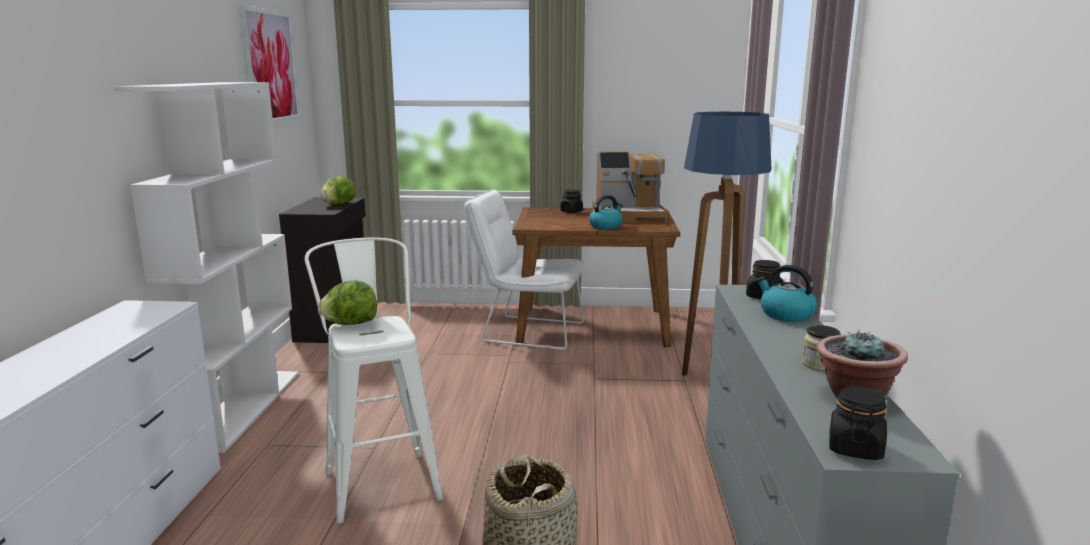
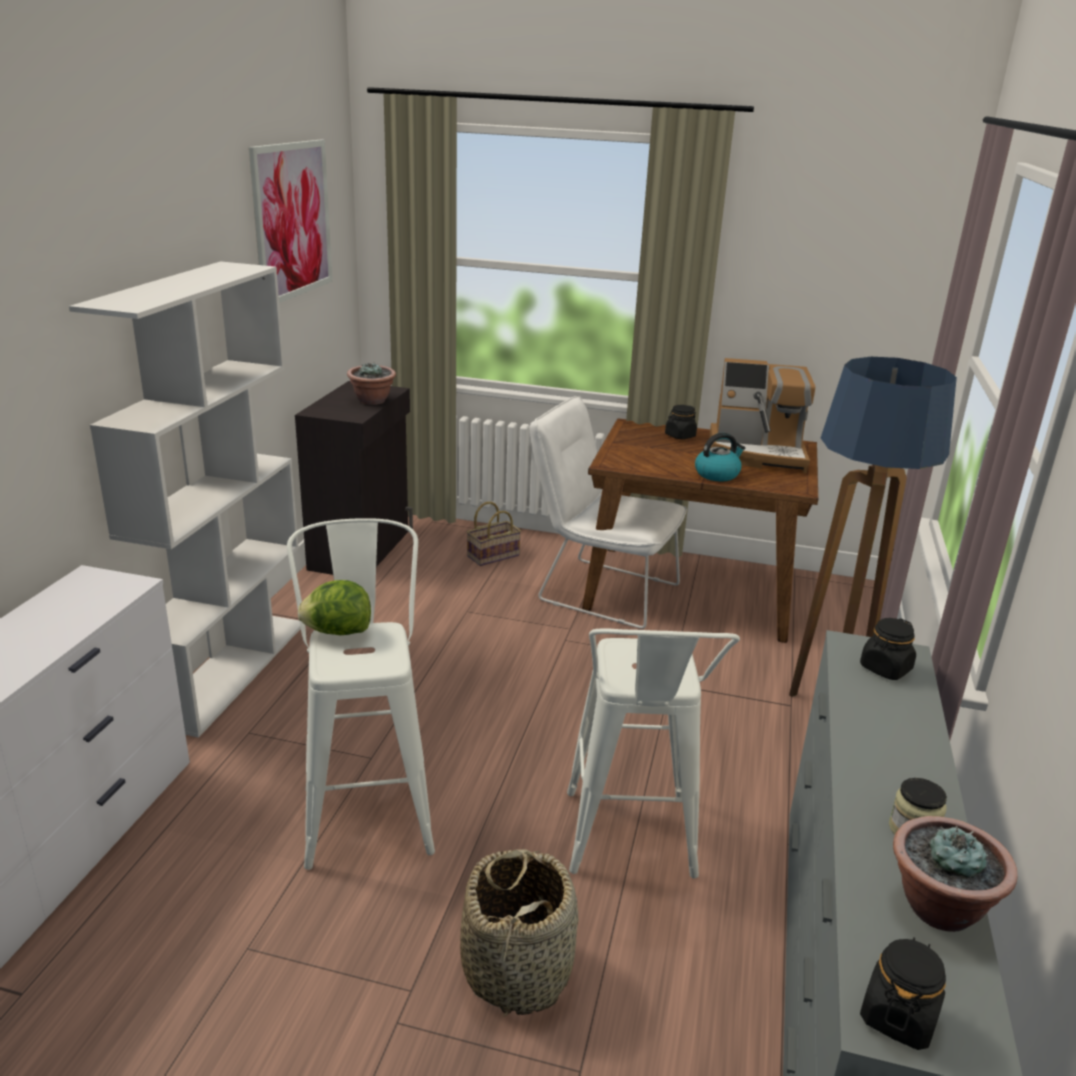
camera: 10 degrees right, 10 degrees up
(338, 204) = (372, 401): lettuce -> potted plant
(440, 320) = (493, 555): none -> basket
(594, 474) = (629, 846): none -> white stool
(785, 314) = (903, 712): kettle -> none

